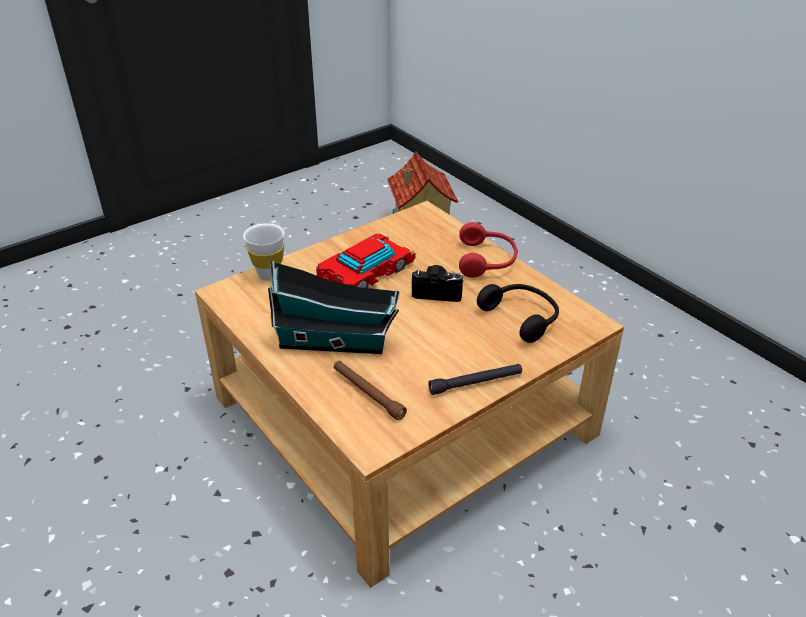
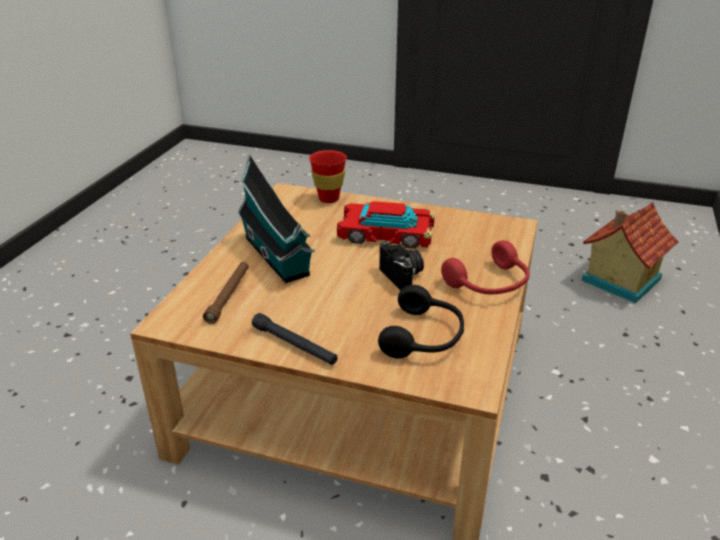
camera: 55 degrees right, 5 degrees down
(269, 275) = (329, 199): white cup -> red cup

